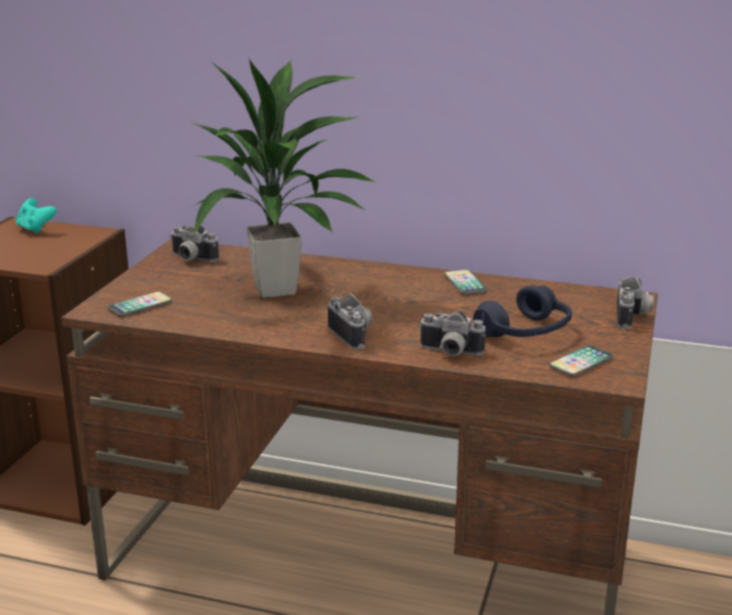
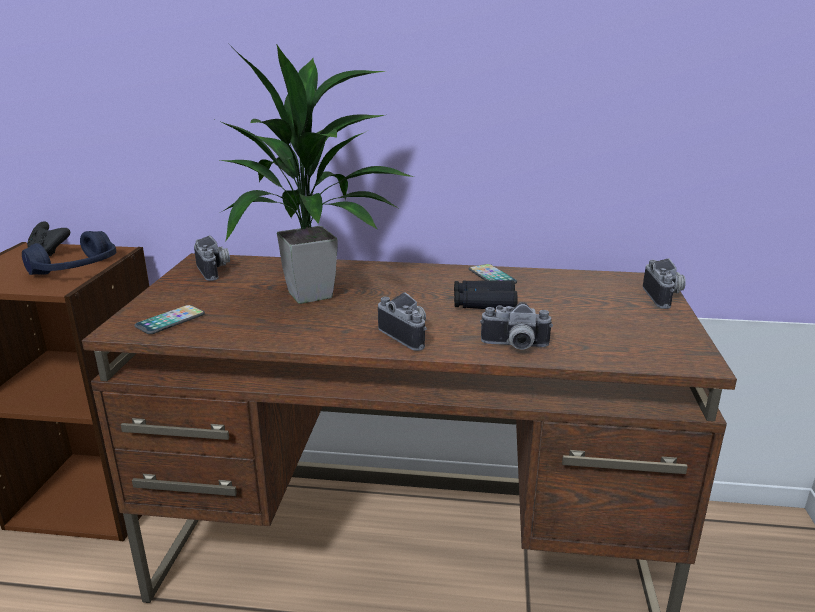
camera: 10 degrees left, 0 degrees up
(35, 229) = (49, 252): turquoise game controller -> black game controller
(191, 259) = (215, 270): camera -> camera turned 135 degrees counterclockwise
(442, 310) = (484, 303): none -> black binoculars
(525, 332) = (576, 319): blue headphones -> blue headphones (76, 270)
(581, 362) = (649, 346): phone -> none

